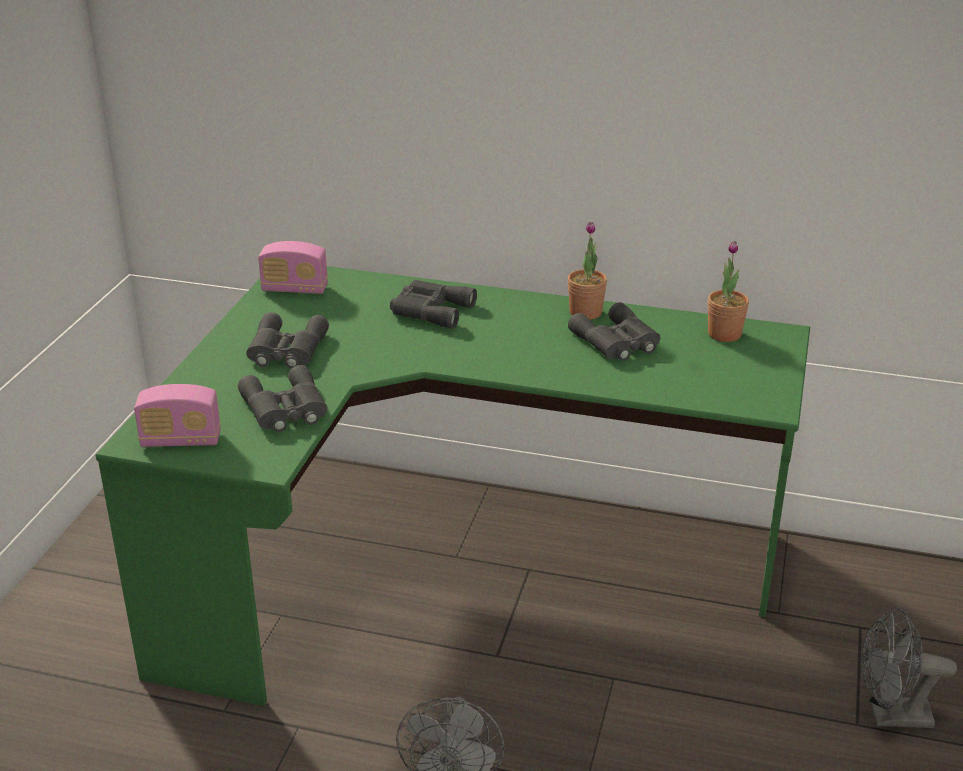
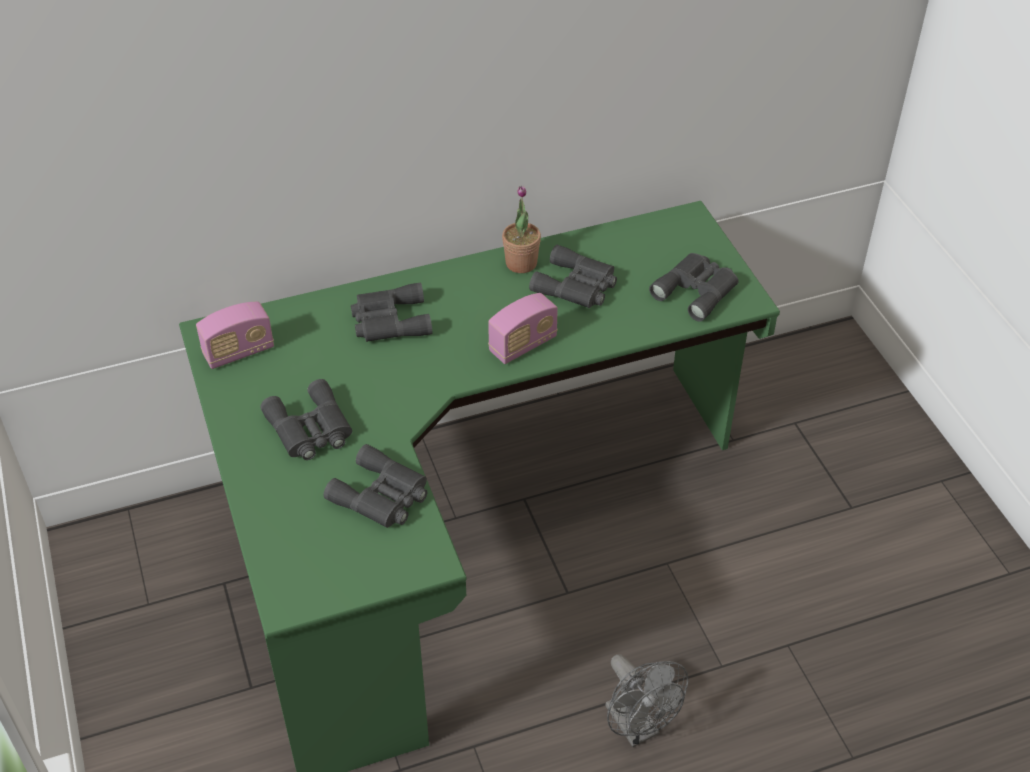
camera: 35 degrees left, 15 degrees up
(181, 440) = (327, 578): radio -> radio (523, 345)
(724, 334) = (648, 238): potted plant -> none
(729, 383) = (697, 290): none -> grey binoculars
(890, 716) = (866, 488): grey fan -> none

